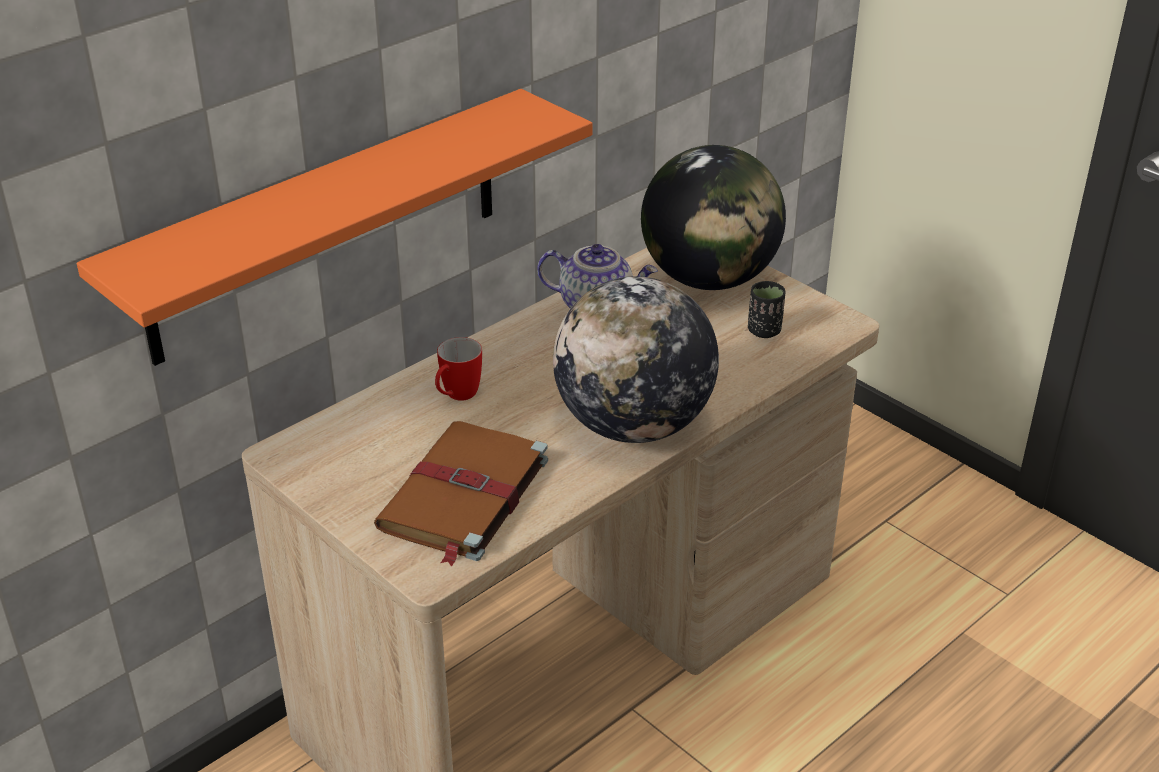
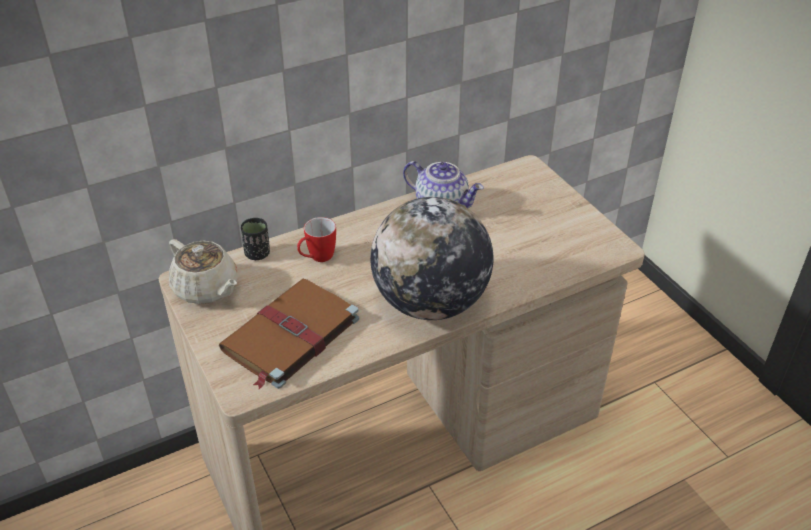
camera: 15 degrees right, 5 degrees up
(319, 459) = (206, 289): none -> beige teapot
(327, 226) = (231, 127): orange shelf -> none
(709, 279) = (531, 197): globe -> none
(764, 331) = (555, 244): black cup -> black cup (257, 254)

